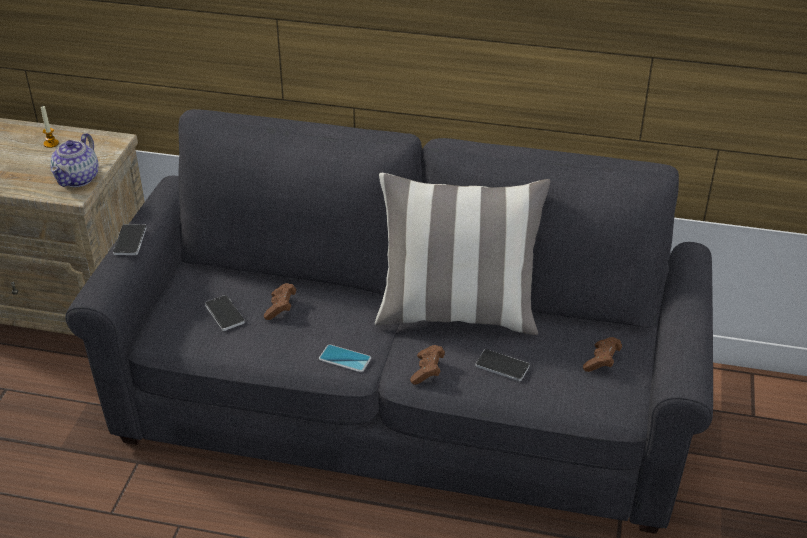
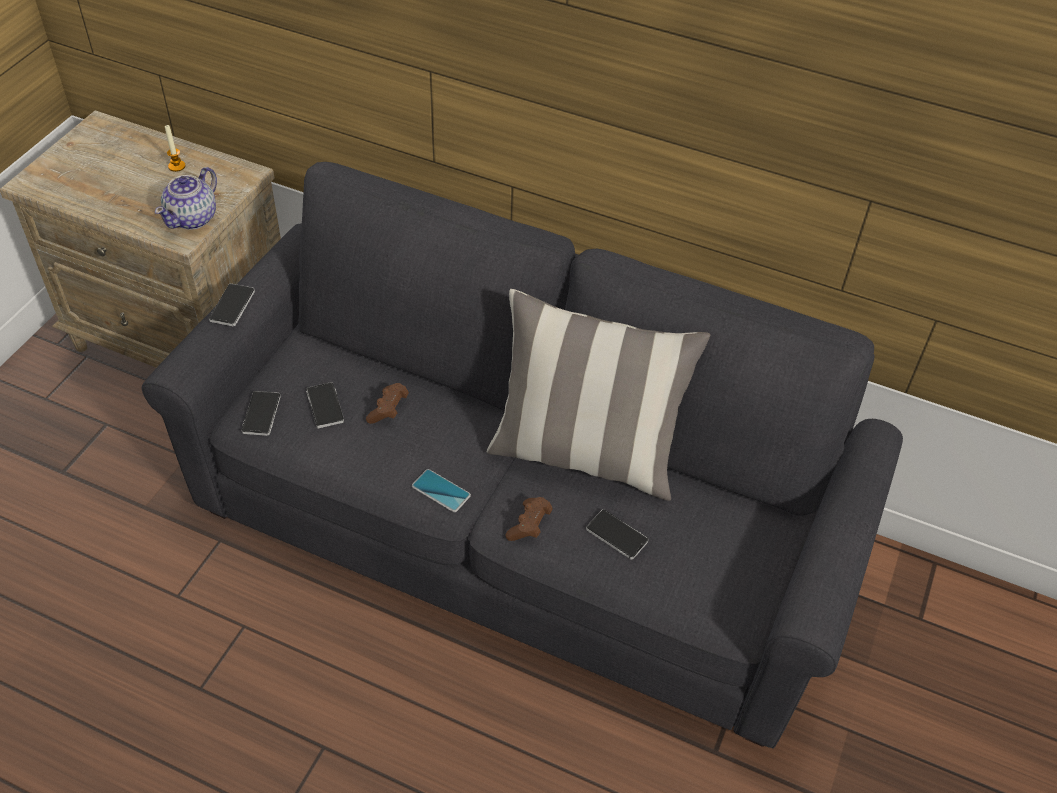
camera: 10 degrees right, 10 degrees up
(170, 329) = (261, 414): none -> phone
(602, 361) = (735, 551): brown game controller -> none

